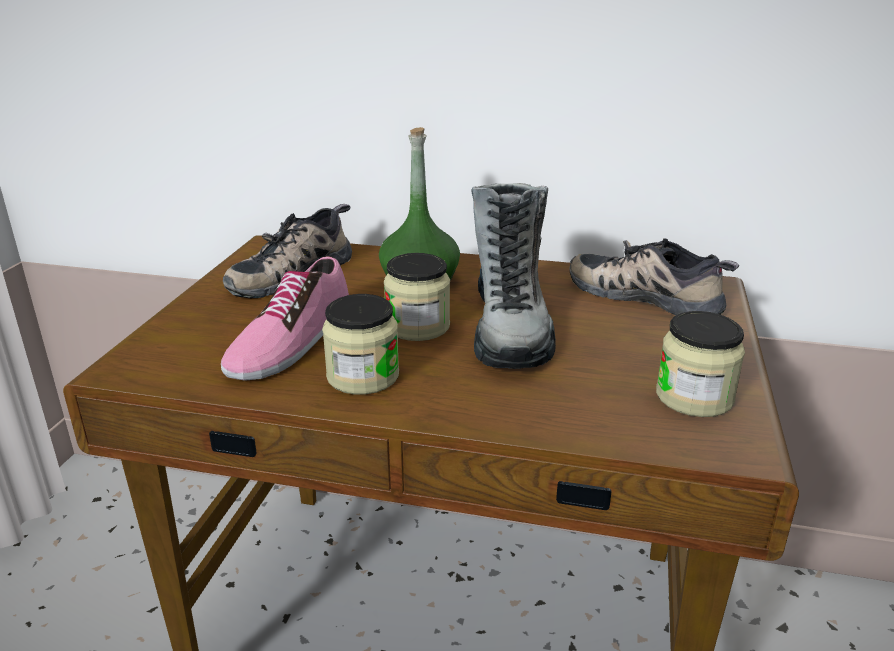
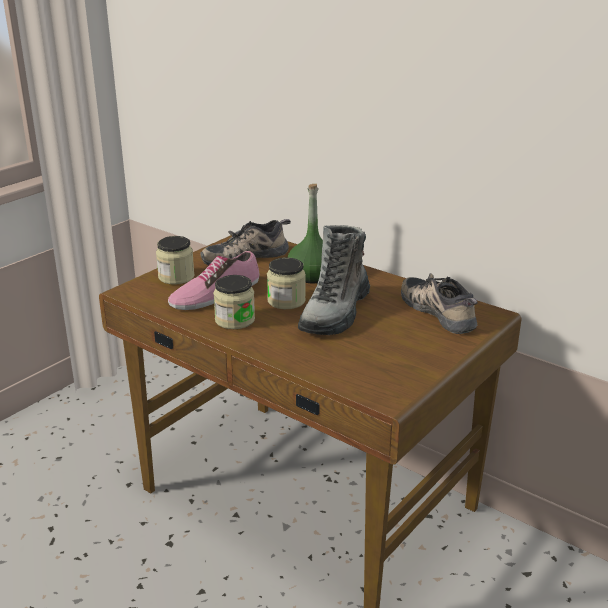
camera: 25 degrees right, 0 degrees up
(694, 397) = (395, 370): jar -> jar (176, 277)

